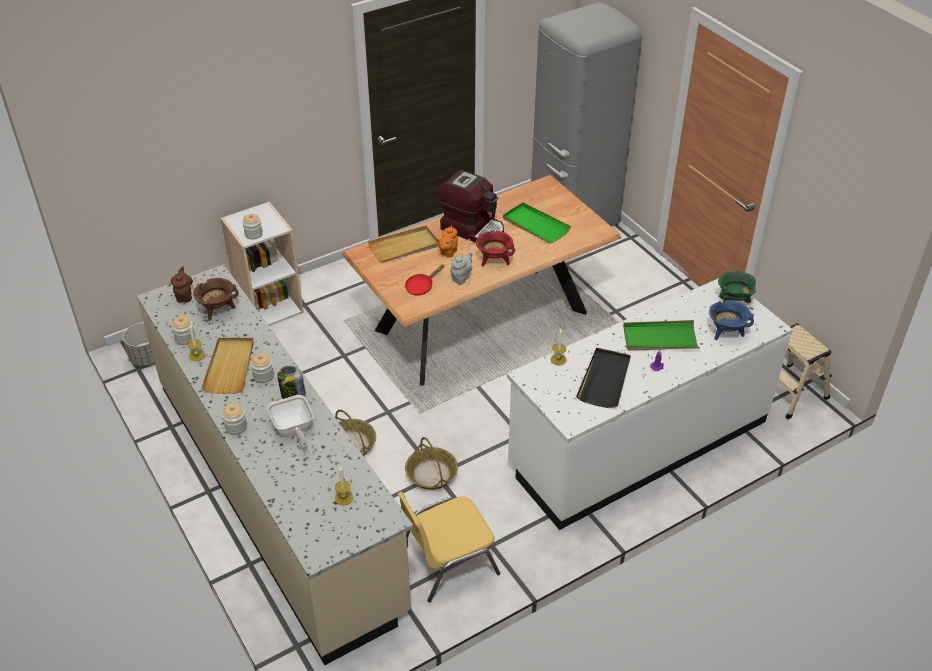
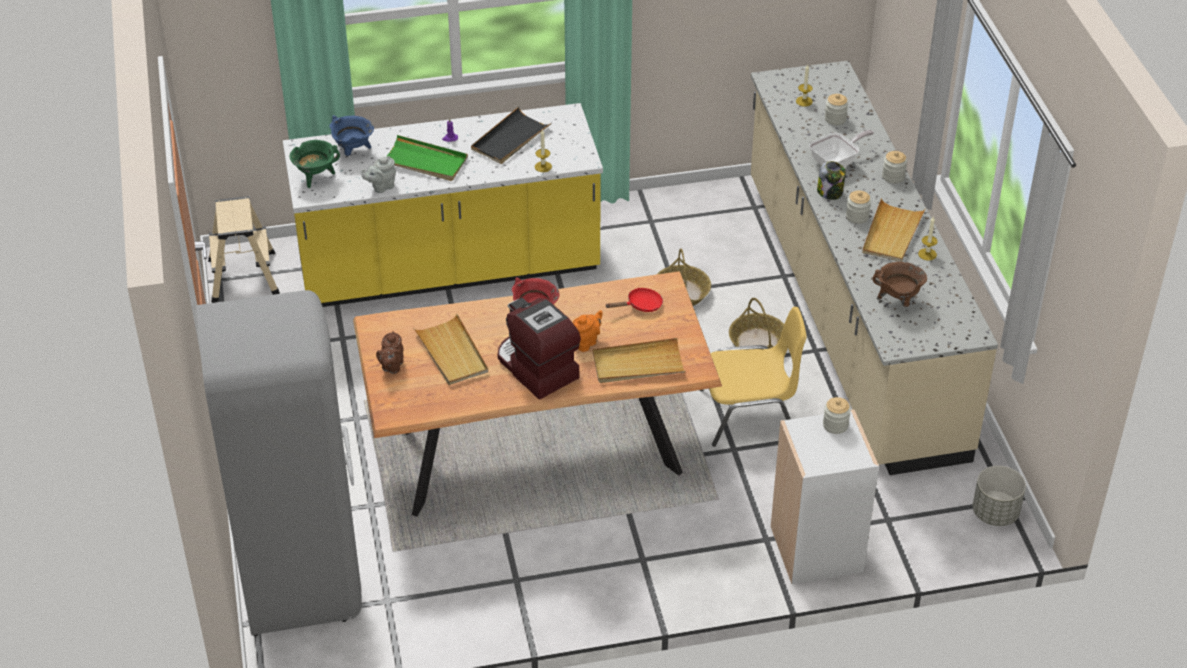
camera: 160 degrees left, 0 degrees up
(184, 295) = (937, 329): brown teapot -> brown teapot (391, 367)
(185, 338) = (939, 276): jar -> jar (835, 119)
(293, 429) = (837, 162): frying pan -> frying pan turned 60 degrees clockwise
(447, 561) = (699, 219): yellow chair -> yellow chair (749, 414)
(461, 277) = (587, 305): grey teapot -> grey teapot (381, 187)
(535, 225) = (452, 353): green tray -> beige tray
(637, 443) = (449, 268): white counter -> yellow counter

